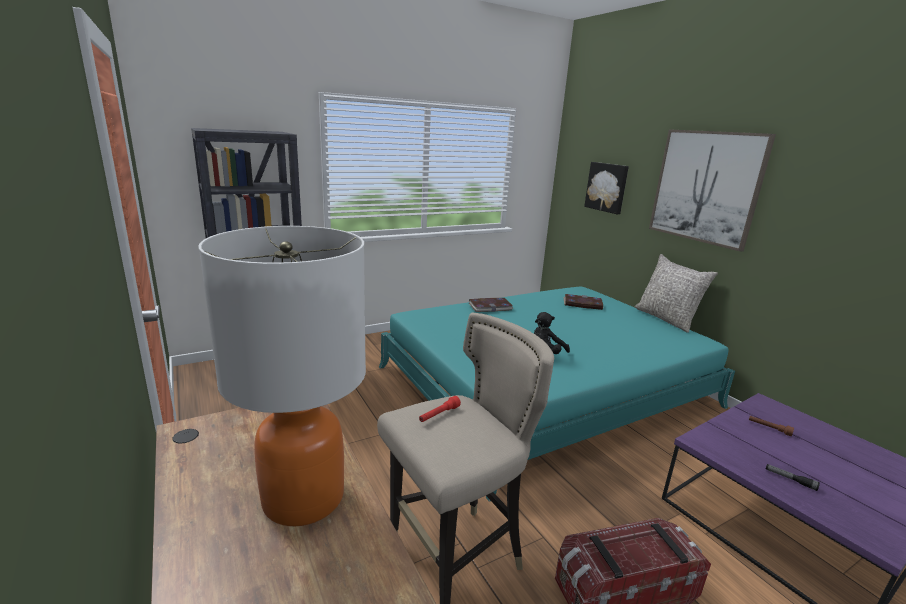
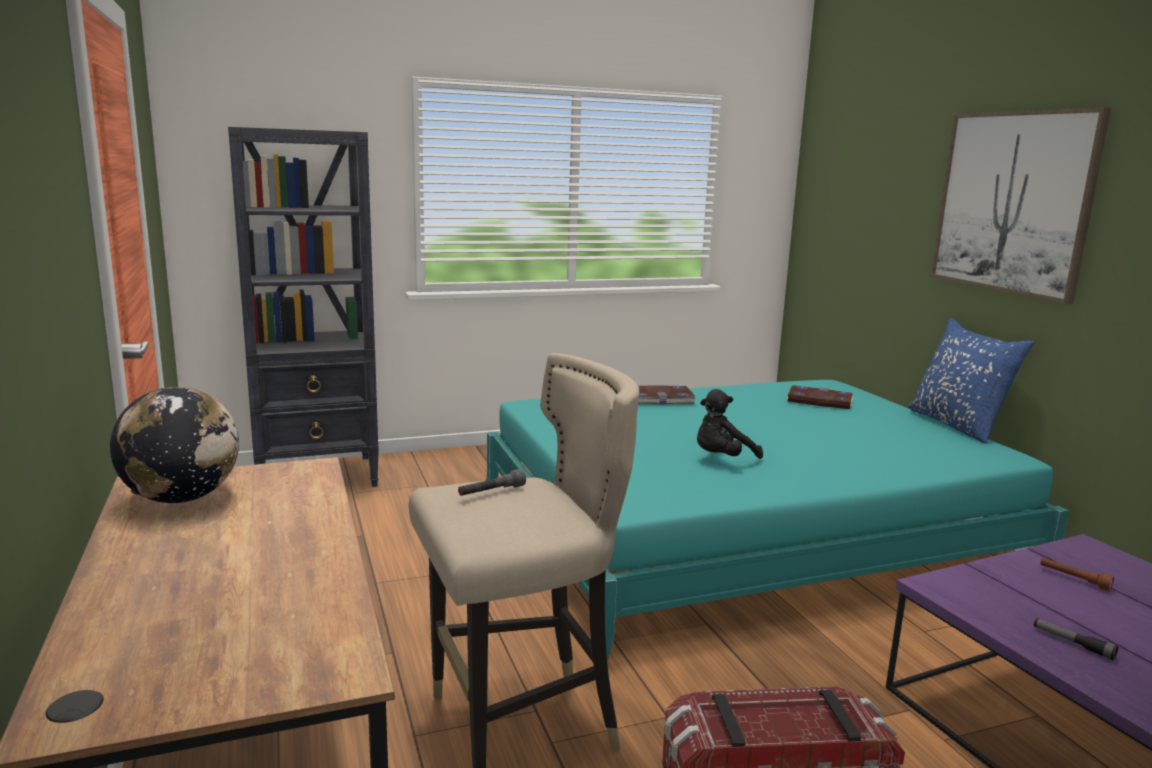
camera: 10 degrees right, 5 degrees down
(217, 444) = (182, 498): none -> globe
(302, 498) = (266, 552): table lamp -> none
(439, 415) = (491, 492): red flashlight -> grey flashlight
(607, 187) = (869, 215): picture -> none
(666, 319) = (958, 425): grey pillow -> blue pillow

